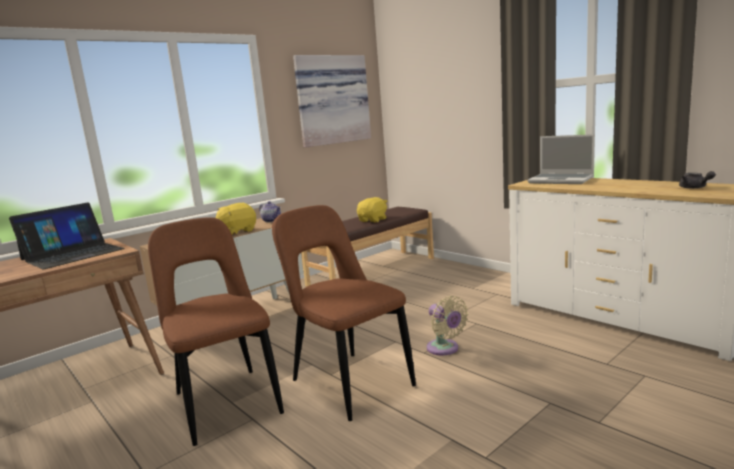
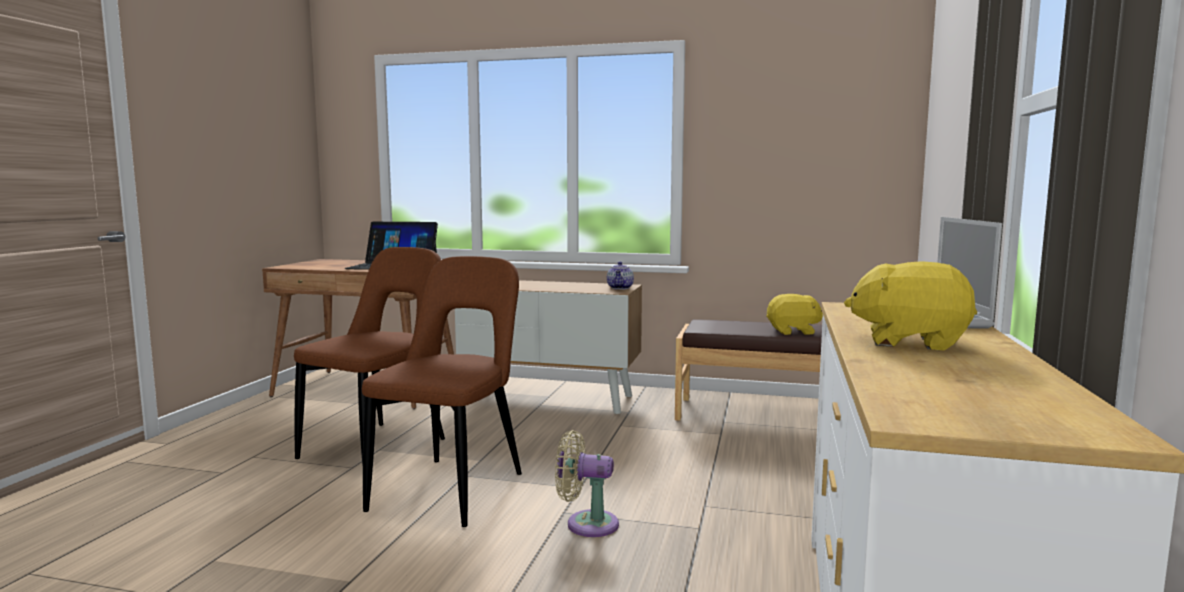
camera: 55 degrees right, 5 degrees down
(237, 231) = (559, 288): yellow plush toy -> yellow plush toy (909, 342)
(331, 100) = (807, 132): picture -> none
(444, 349) = (586, 524): beige fan -> beige fan turned 75 degrees clockwise
(695, 188) = (982, 390): grey teapot -> none

